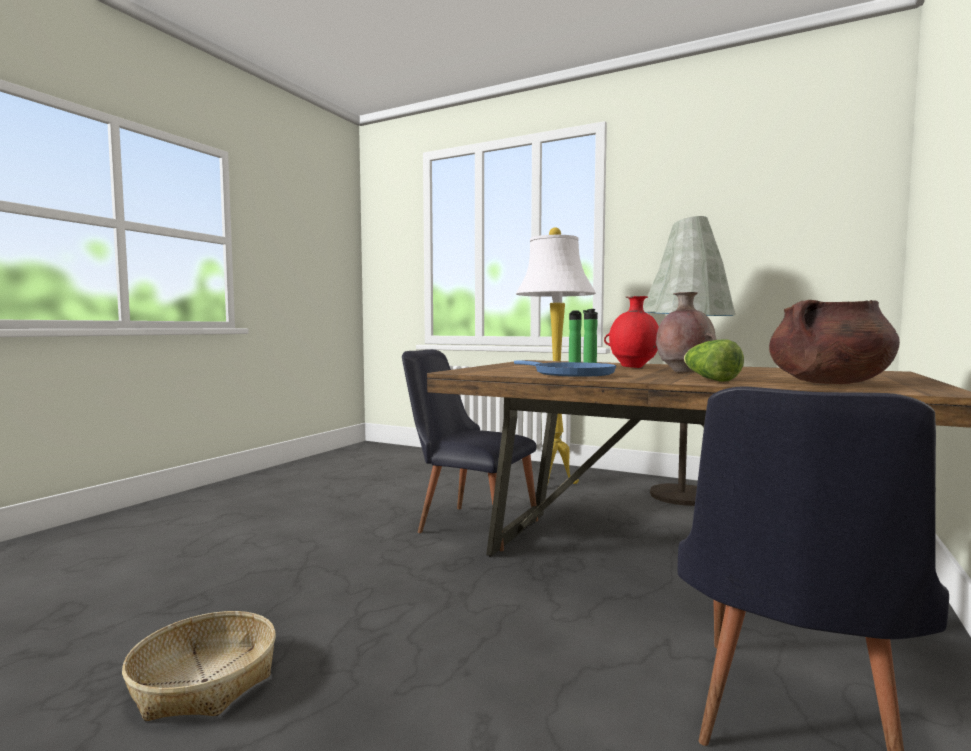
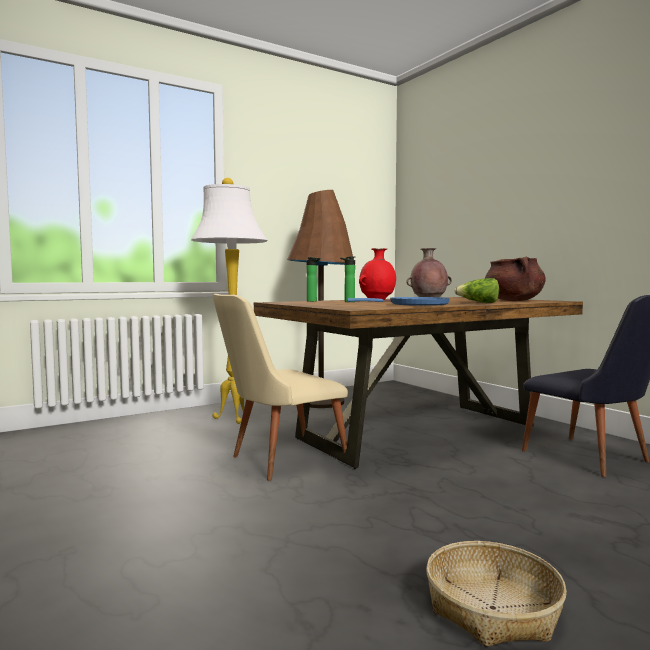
camera: 60 degrees left, 0 degrees up
(468, 524) = (278, 461): black chair -> beige chair
(681, 496) = (321, 402): grey floor lamp -> brown floor lamp

